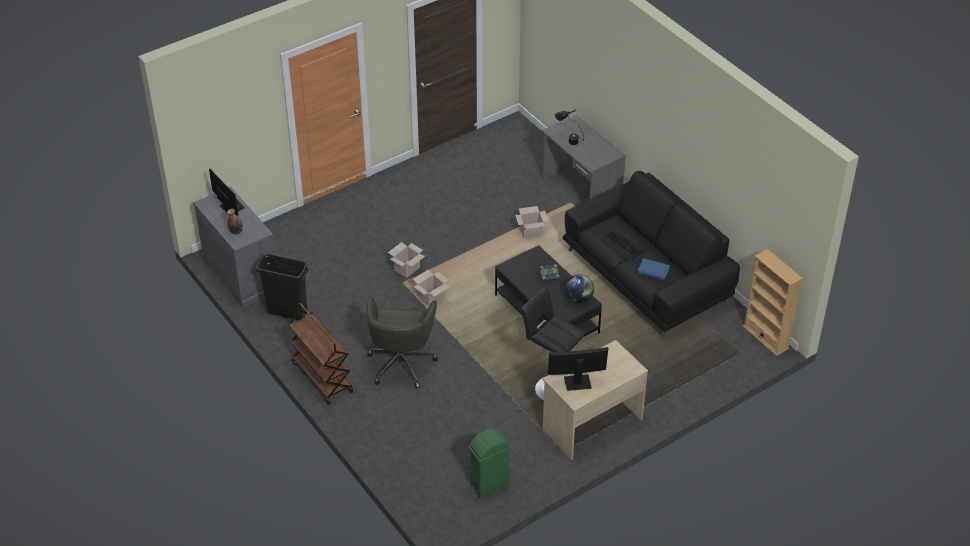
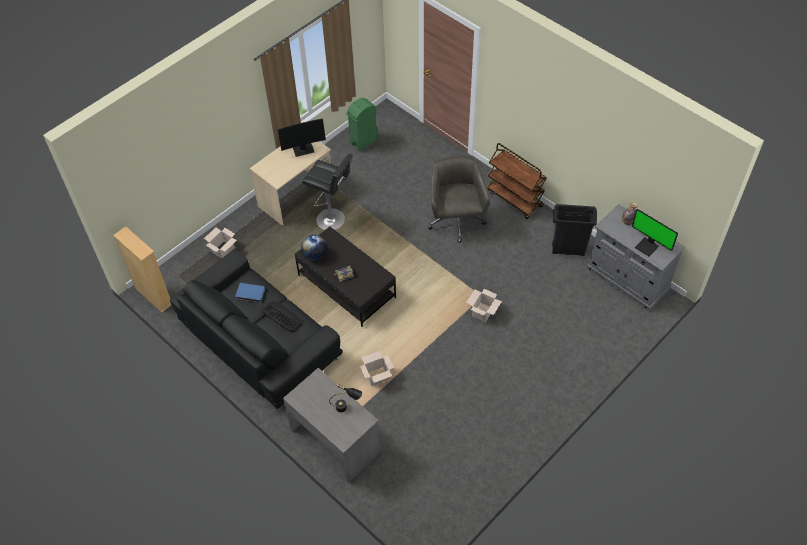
camera: 170 degrees right, 10 degrees up
(431, 298) = (451, 285): cardboard box -> cardboard box (223, 249)

